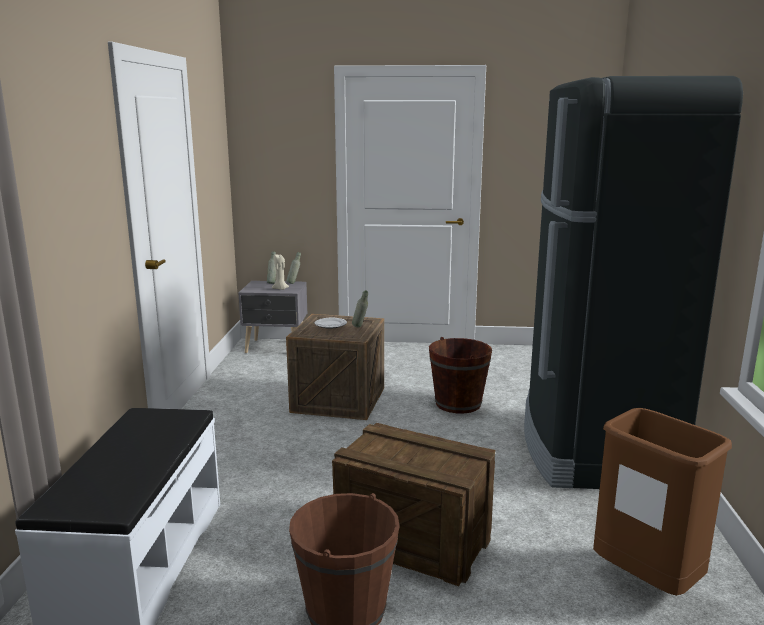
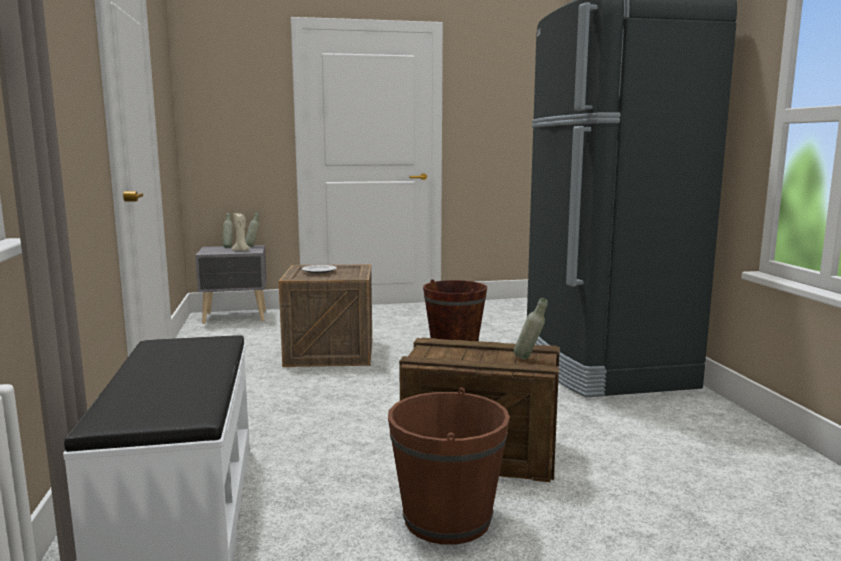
camera: 15 degrees left, 5 degrees down
(360, 327) = (352, 271): grey bottle -> grey bottle (529, 359)
(645, 581) = (714, 455): brown trash can -> none

